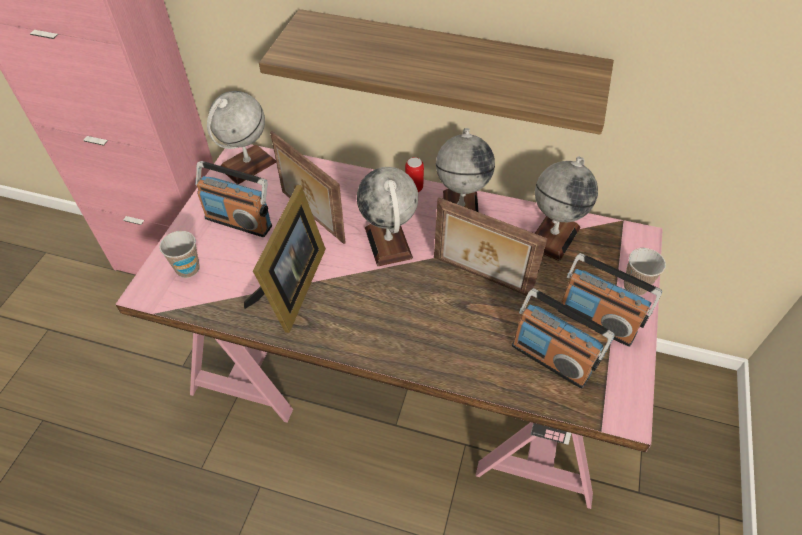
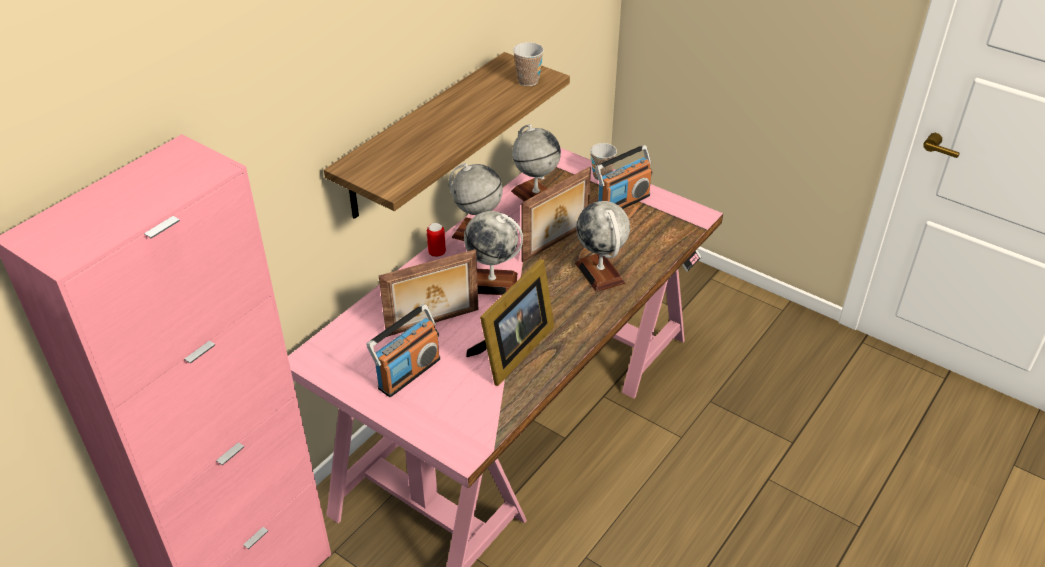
camera: 70 degrees left, 10 degrees down
(188, 269) = (451, 418): cup -> cup (528, 81)
(248, 165) = (330, 354): globe -> globe (600, 273)
(291, 288) = (512, 351): picture frame -> picture frame turned 90 degrees clockwise
(551, 359) = (644, 232): radio -> none

